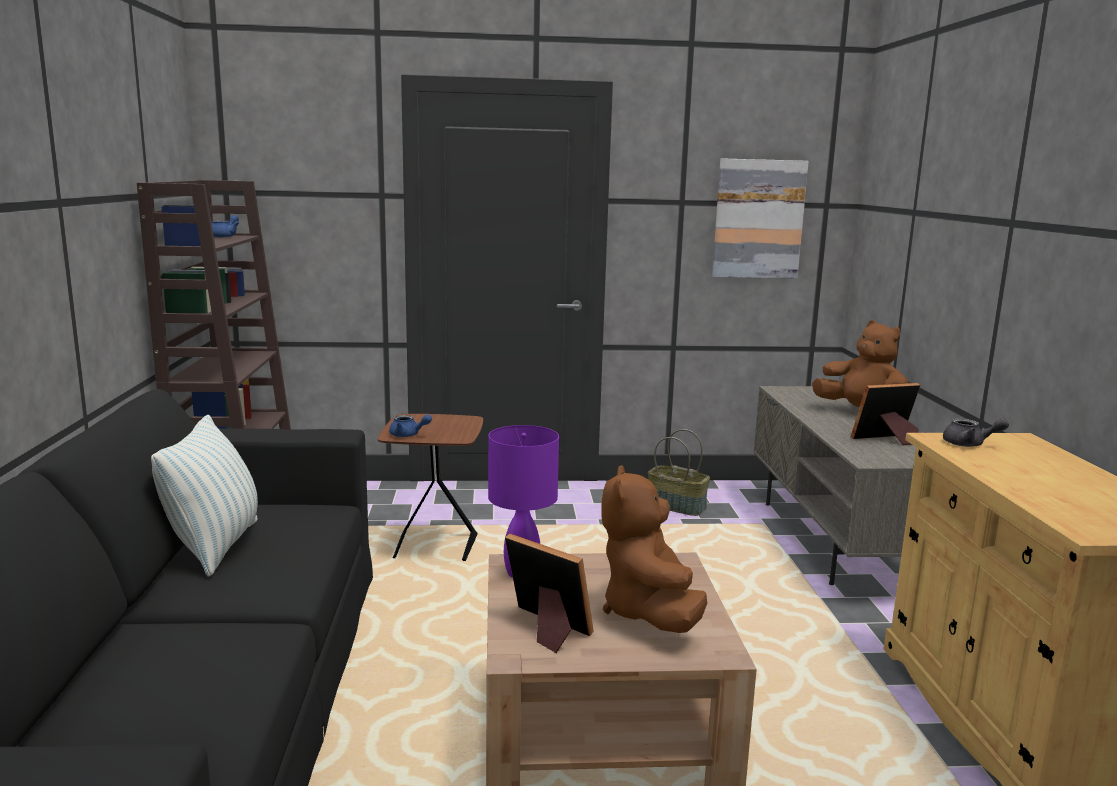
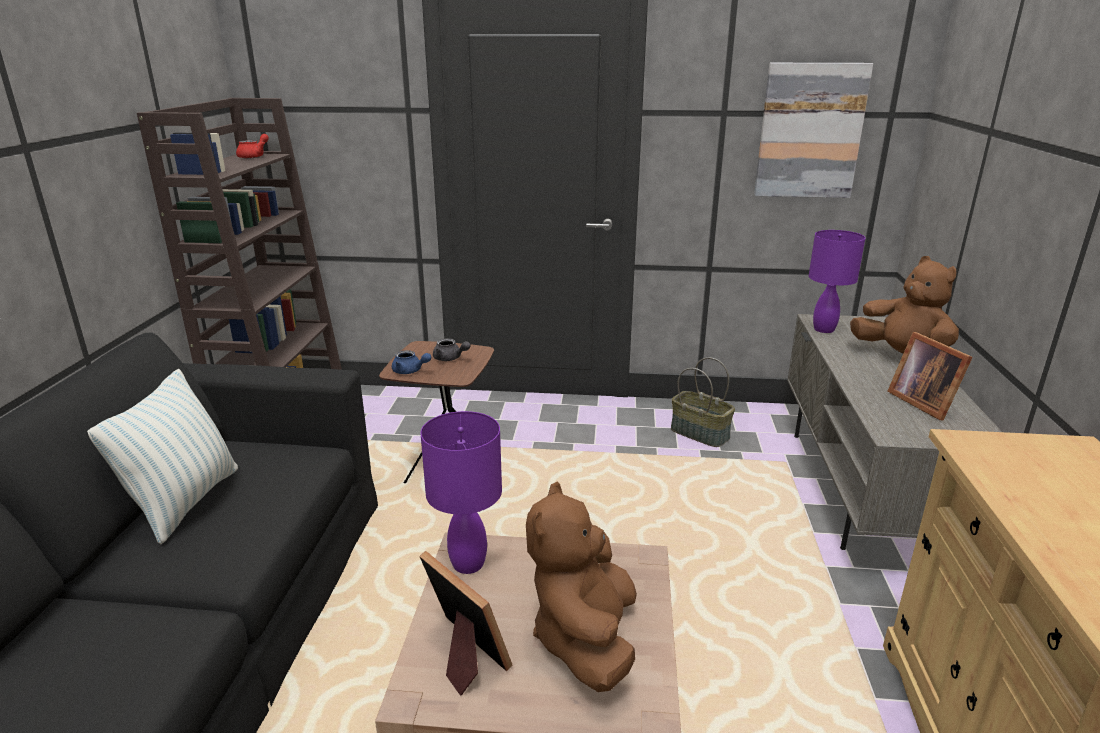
camera: 10 degrees right, 10 degrees up
(225, 236) = (254, 156): blue teapot -> red teapot
(787, 396) = (824, 329): none -> purple table lamp
(887, 440) = (922, 402): picture frame -> picture frame turned 105 degrees counterclockwise
(969, 444) = (1007, 455): grey teapot -> grey teapot (450, 358)

